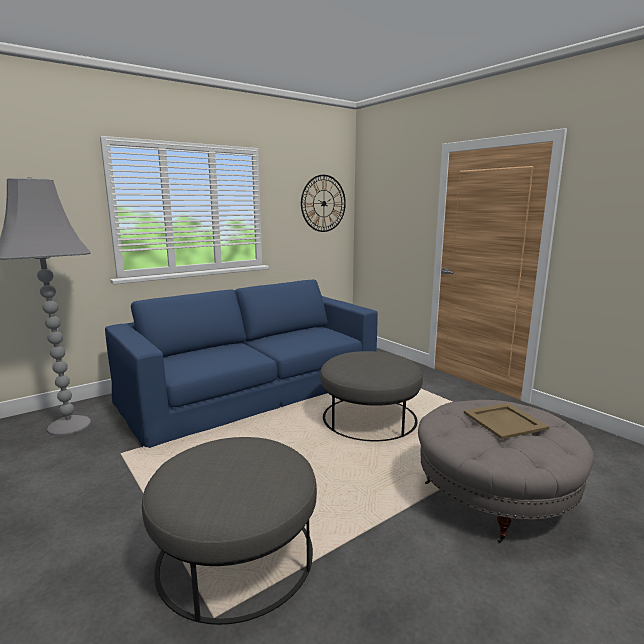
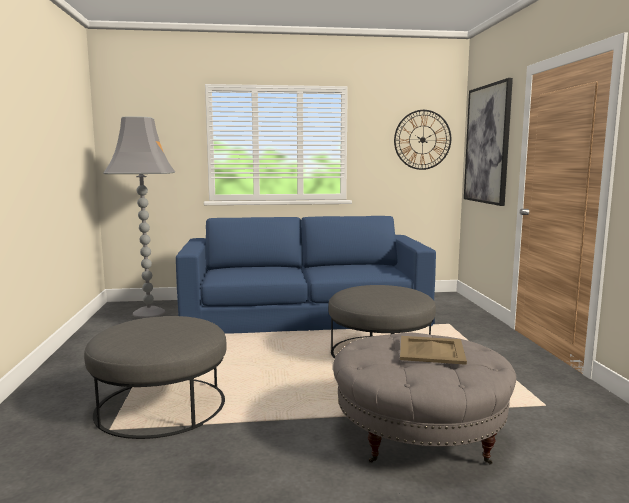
camera: 30 degrees right, 5 degrees down
(389, 209) = (487, 144): none -> picture

